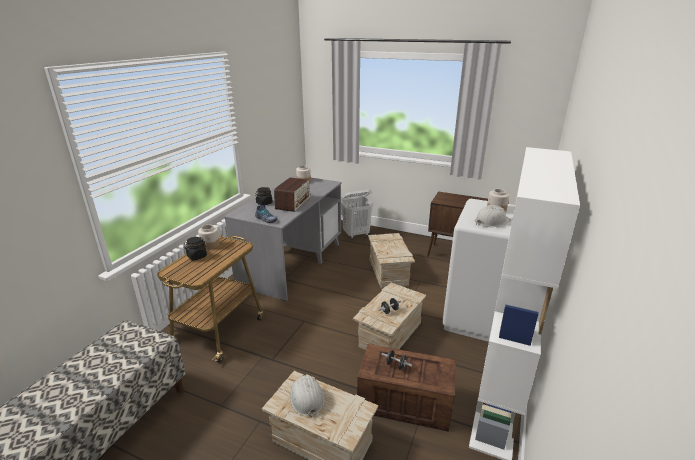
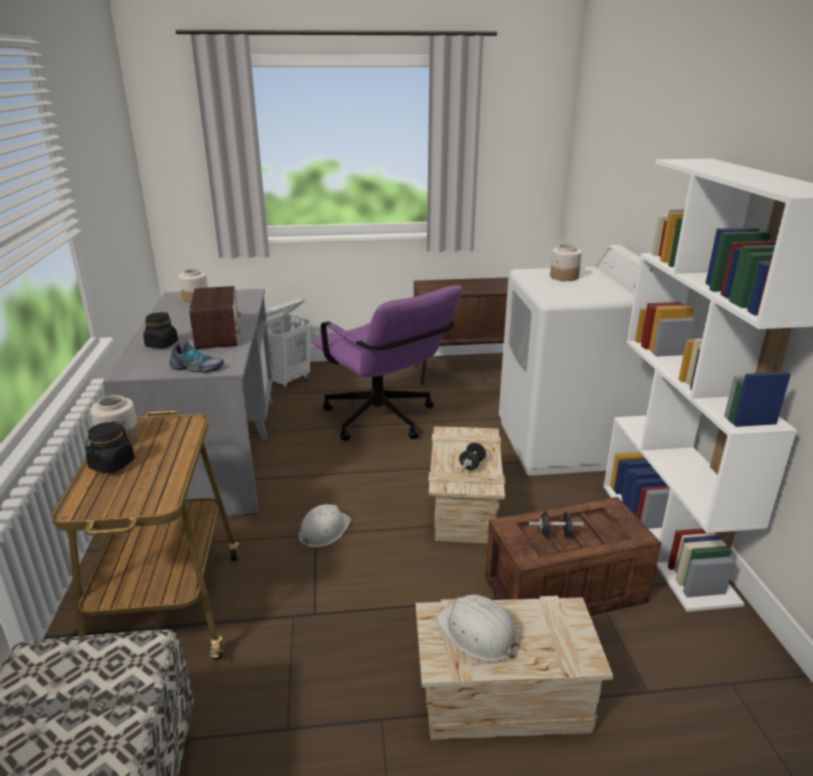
camera: 30 degrees left, 0 degrees up
(388, 272) = (385, 421): crate -> purple office chair
(491, 221) = (578, 291): white hard hat -> white hard hat (324, 530)

